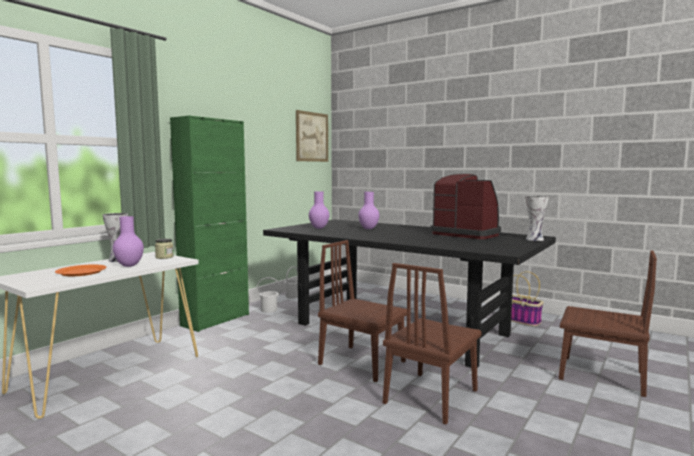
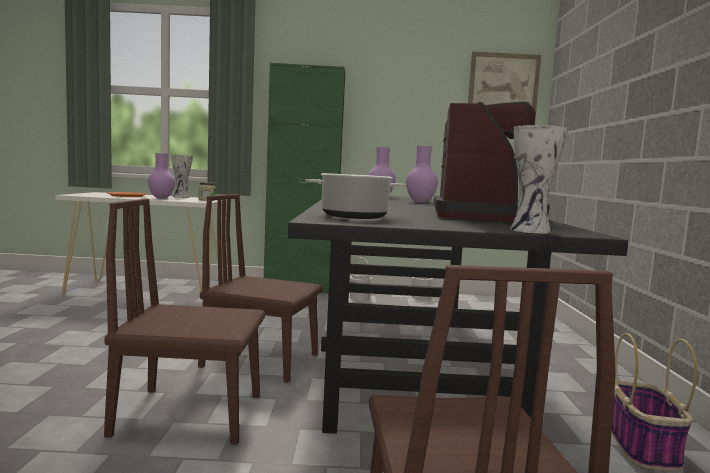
camera: 55 degrees right, 0 degrees up
(362, 363) = (261, 360): brown chair -> brown chair turned 75 degrees counterclockwise
(484, 247) = (353, 216): none -> cooking pot

